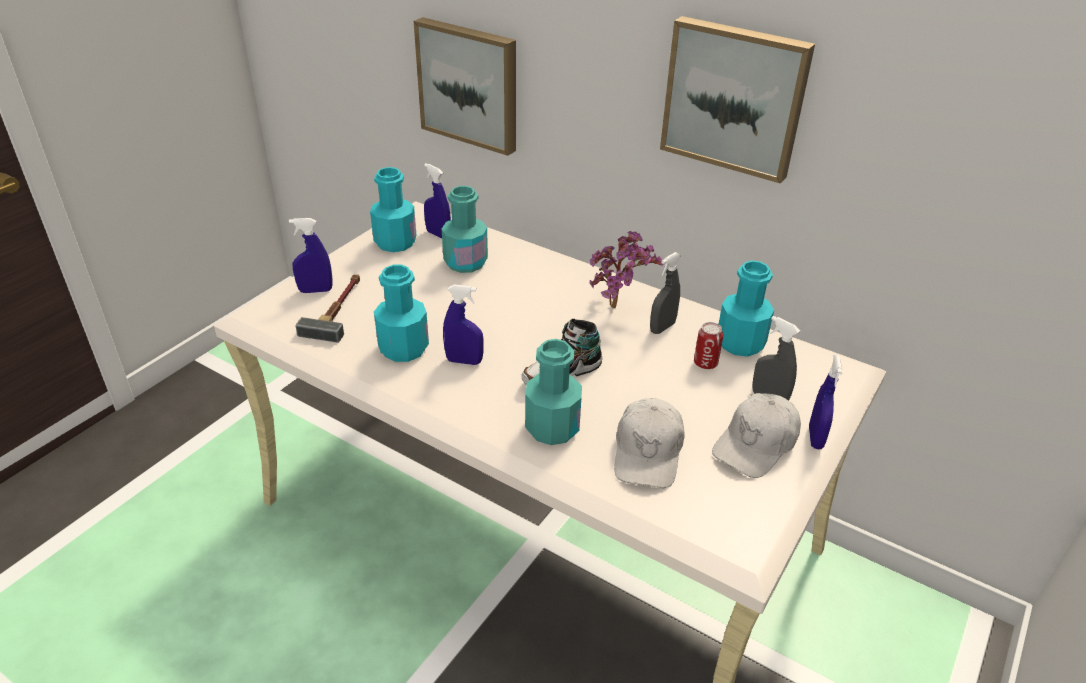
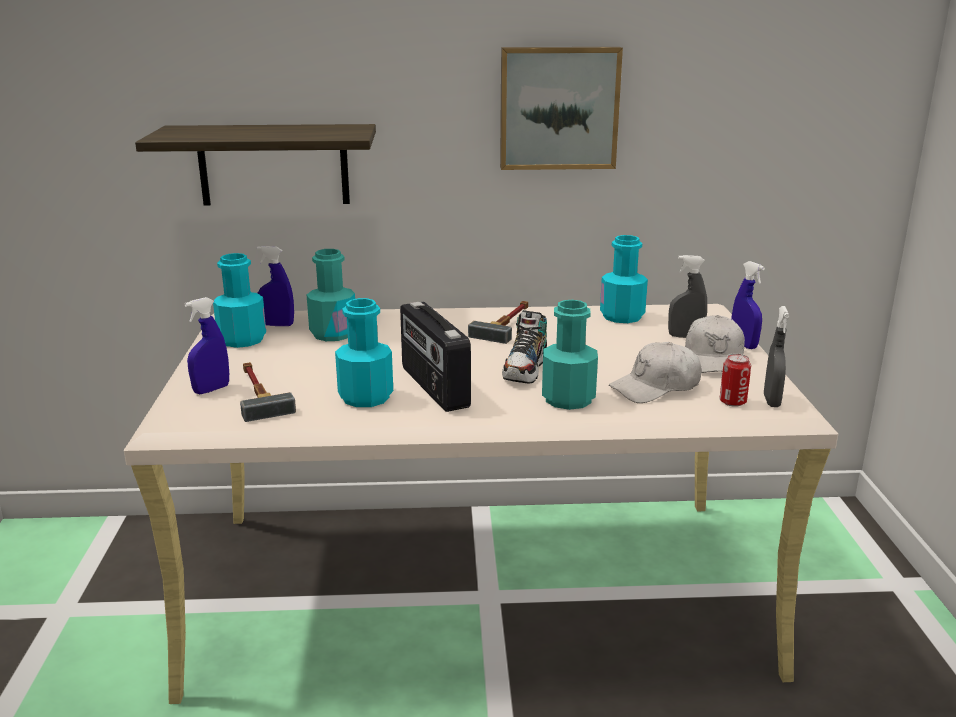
camera: 35 degrees left, 15 degrees down
(464, 361) = (433, 387): blue spray bottle -> radio
(469, 84) = (273, 165): picture -> shelf
(619, 309) = (507, 324): potted plant -> hammer
(648, 452) = (656, 387): white cap -> white cap turned 90 degrees clockwise
(662, 328) = (556, 324): grey spray bottle -> grey spray bottle (771, 401)
(705, 363) = (616, 333): can -> can (732, 402)

